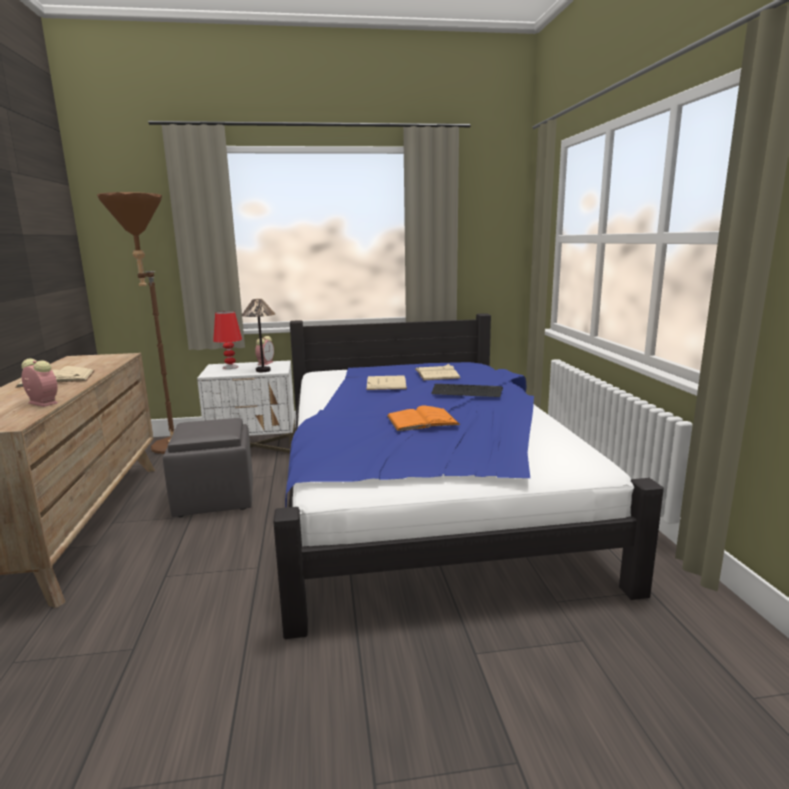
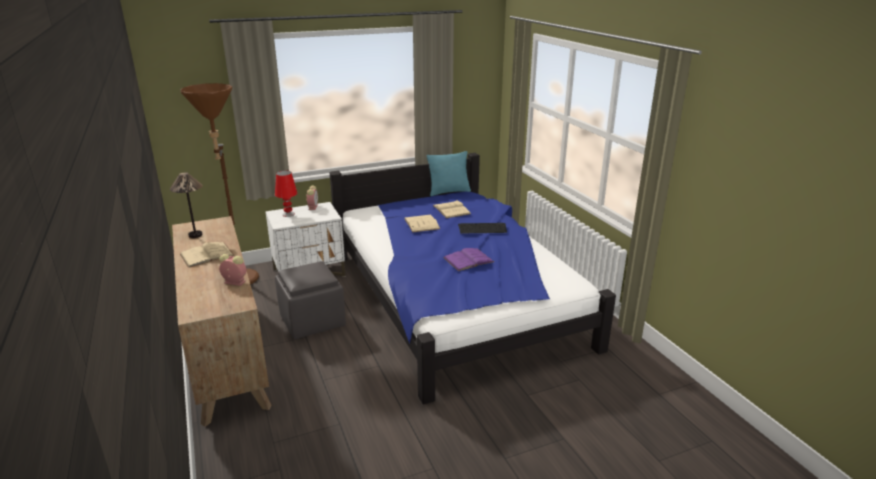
camera: 15 degrees left, 10 degrees up
(263, 370) = (319, 216): table lamp -> table lamp (195, 235)
(422, 420) = (468, 260): orange book -> purple book
(447, 361) = (449, 192): none -> turquoise pillow

